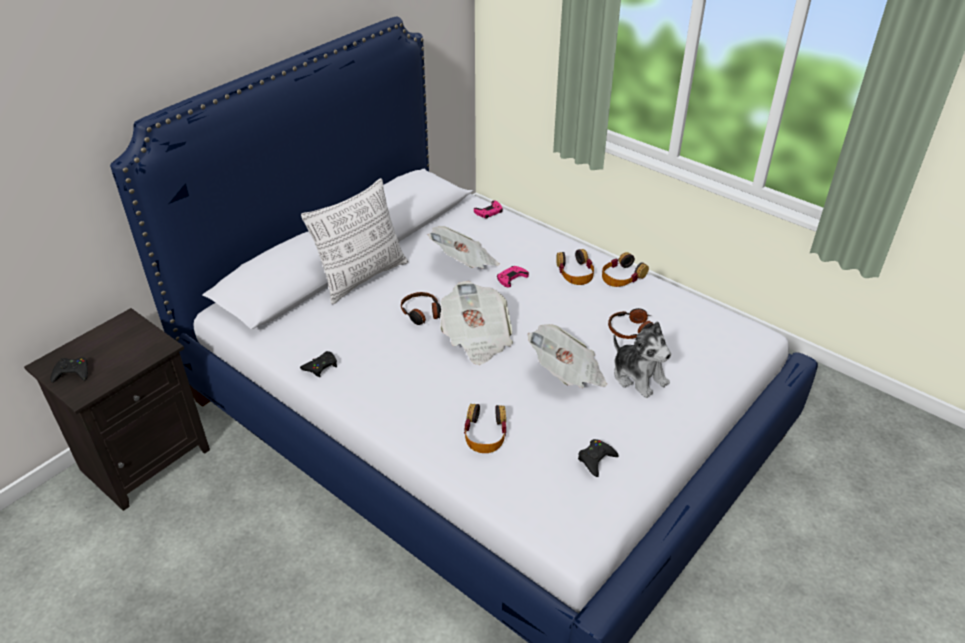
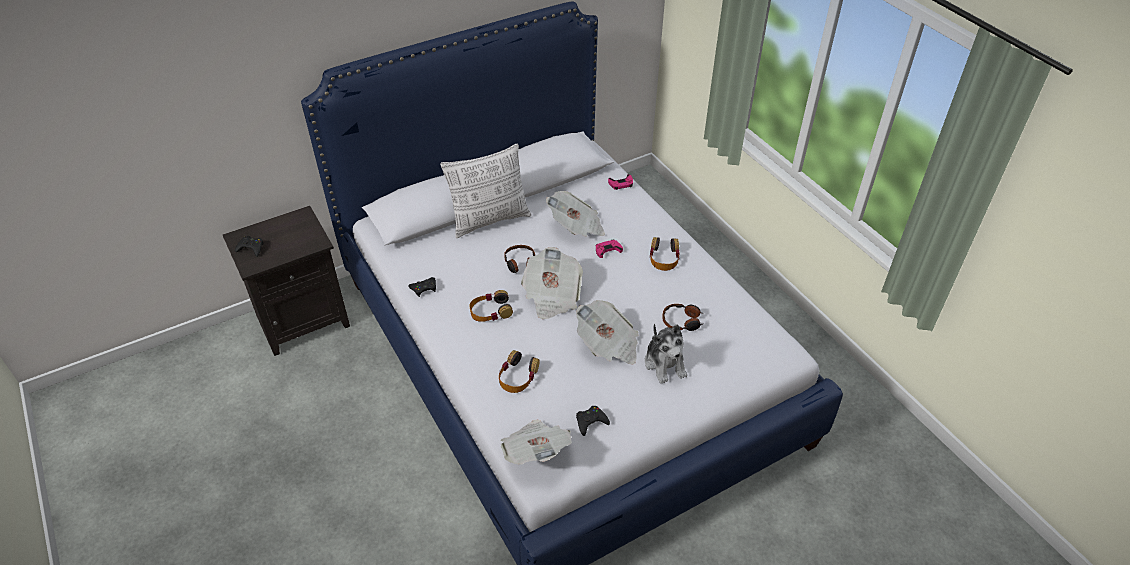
camera: 20 degrees right, 5 degrees up
(553, 511) = (536, 452): none -> newspaper
(622, 276) = (702, 271): headphones -> headphones (490, 311)

